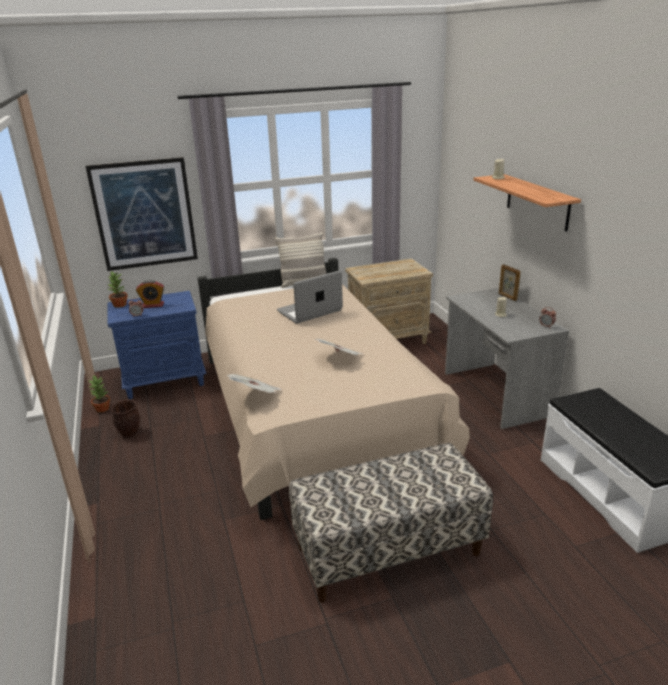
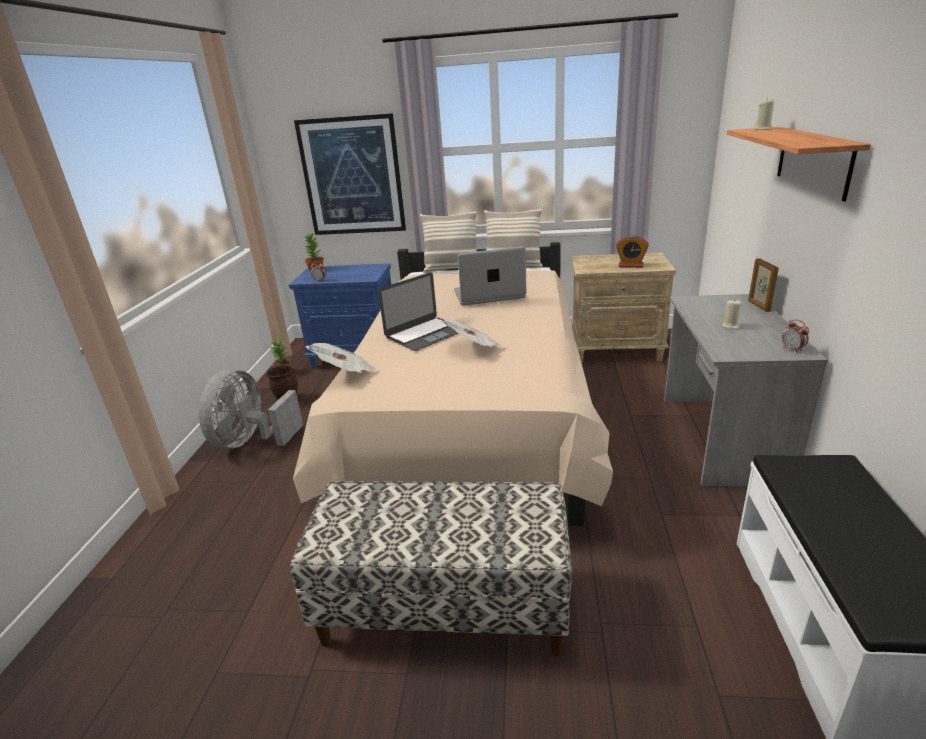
camera: 25 degrees right, 0 degrees up
(127, 476) = (252, 441): none -> grey fan
(153, 305) = (343, 273): alarm clock -> alarm clock (630, 265)
(251, 290) = (451, 269): none -> pillow
(290, 352) = (426, 334): none -> laptop

